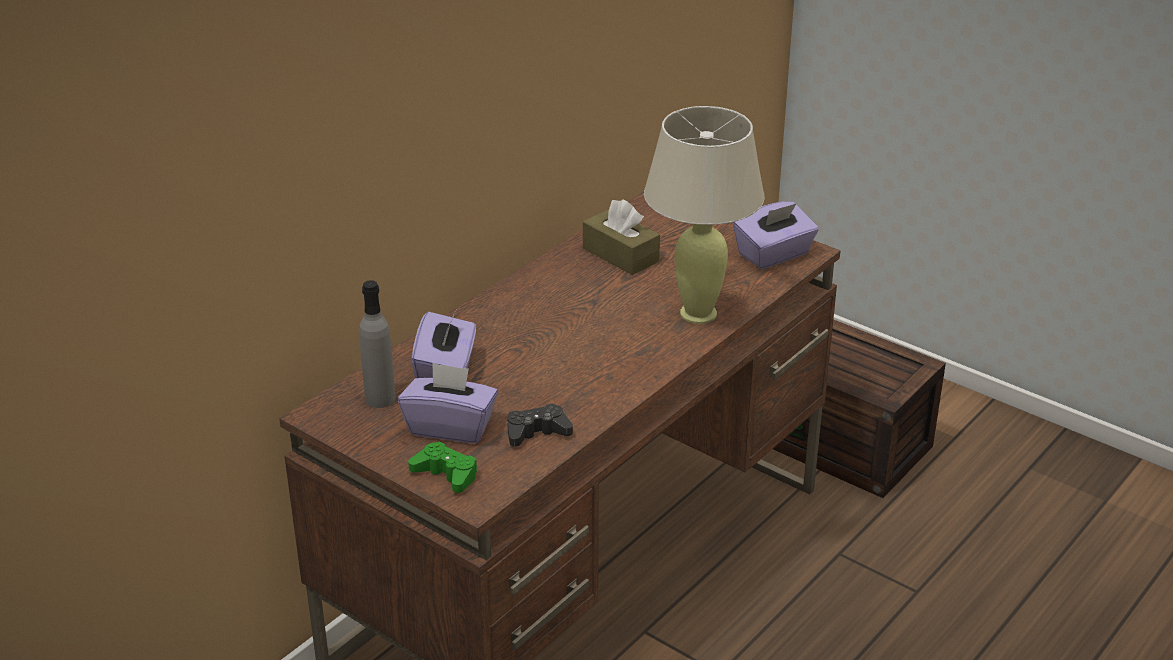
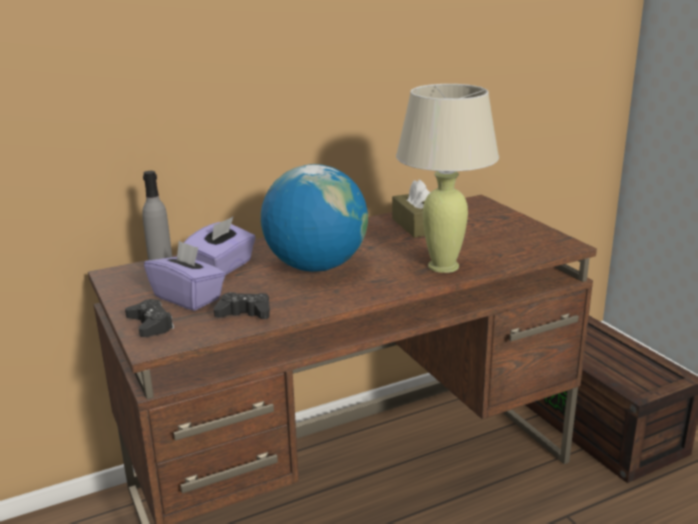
camera: 25 degrees right, 10 degrees down
(446, 474) = (151, 325): green game controller -> black game controller
(556, 346) = (316, 266): none -> globe
(774, 255) = (537, 243): purple tissue box -> none

